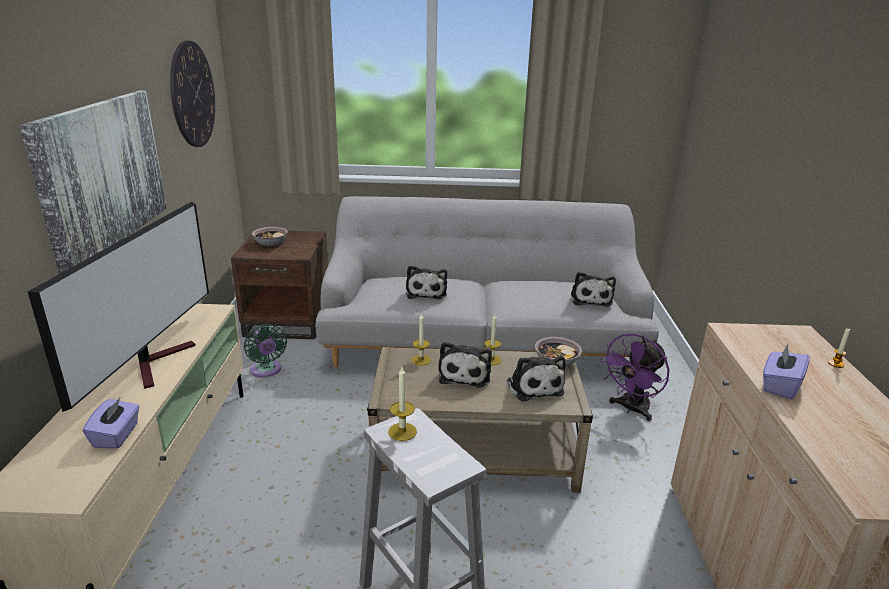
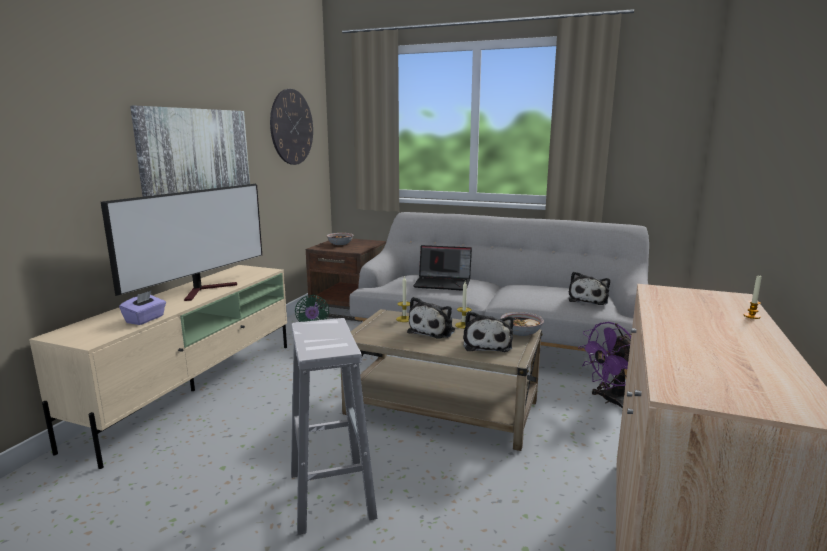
camera: 20 degrees right, 10 degrees down
(402, 431) = (317, 327): candle -> none
(426, 292) = (443, 283): plush toy -> laptop
(780, 386) = (667, 321): purple tissue box -> none

